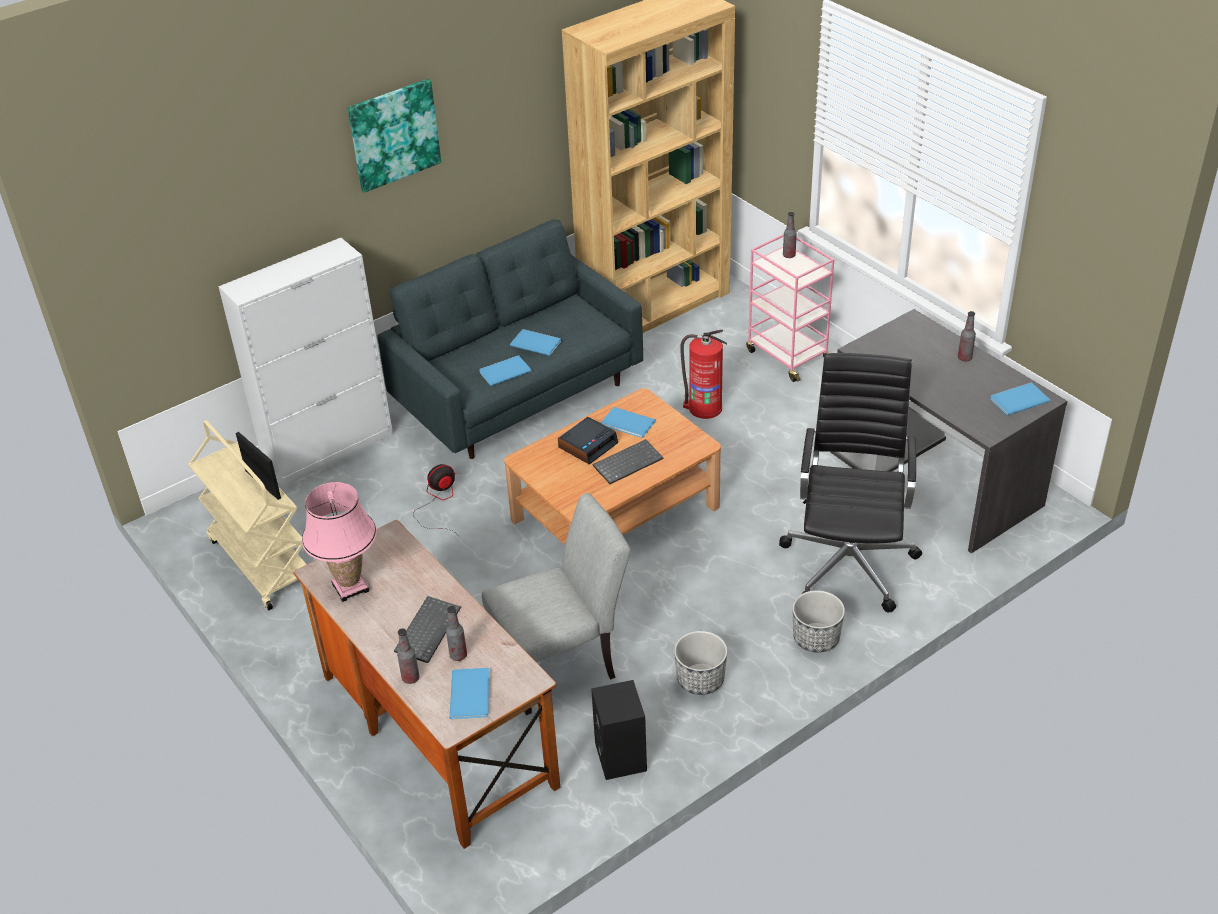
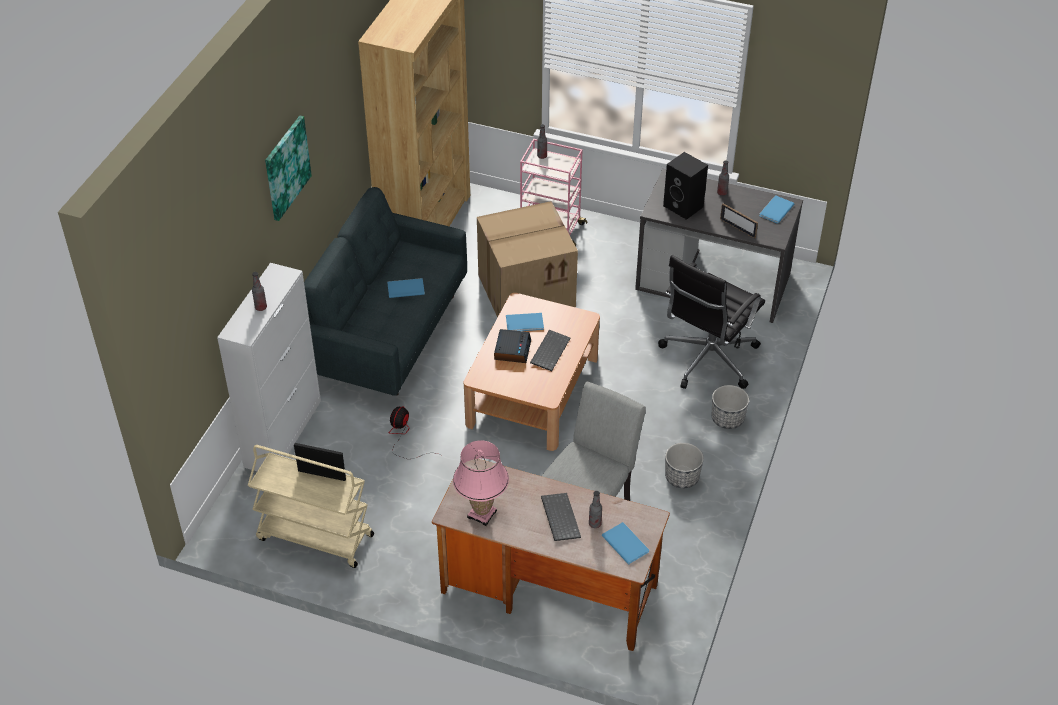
camera: 35 degrees left, 5 degrees up
(410, 678) = (579, 552): bottle -> bottle (261, 307)
(503, 371) = (402, 319): blue book -> none
(622, 757) = (677, 548): black speaker -> black speaker (684, 206)
(704, 408) = (527, 290): fire extinguisher -> cardboard box
(849, 561) = (707, 360): black office chair -> black office chair turned 120 degrees counterclockwise
(948, 403) = (737, 228): none -> picture frame

